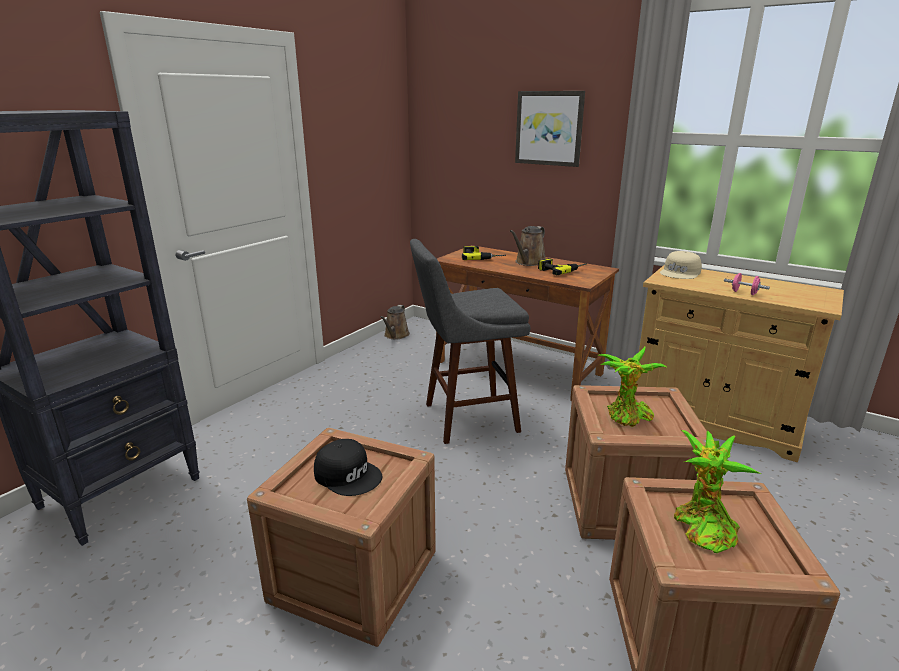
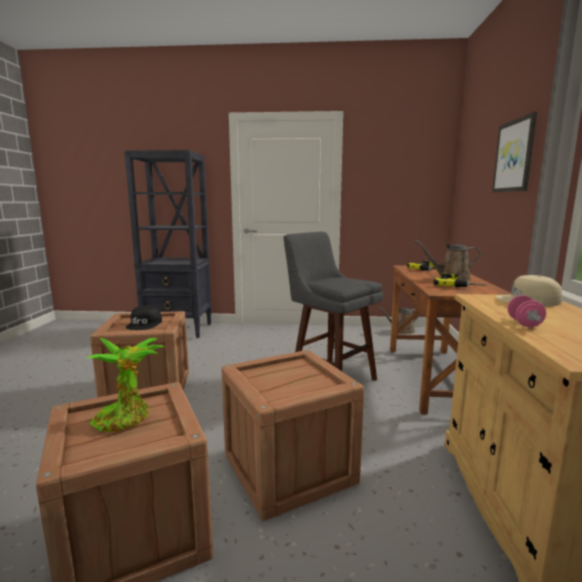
camera: 60 degrees right, 10 degrees down
(627, 417) = (279, 375): potted plant -> none

